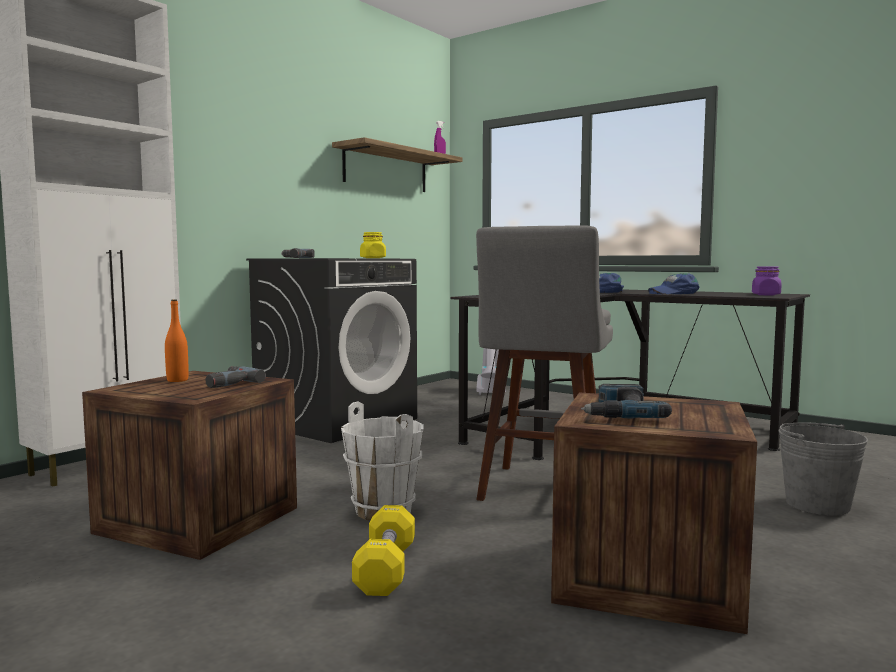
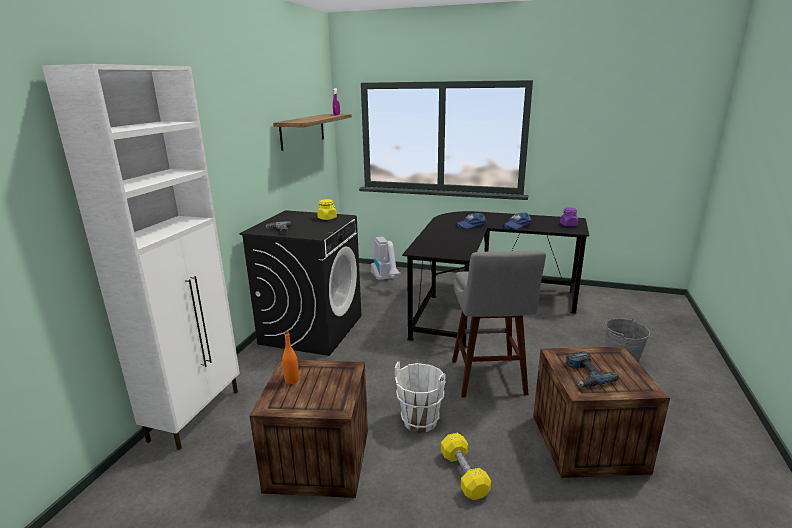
camera: 20 degrees left, 15 degrees up
(227, 383) = (332, 378): power drill -> none

